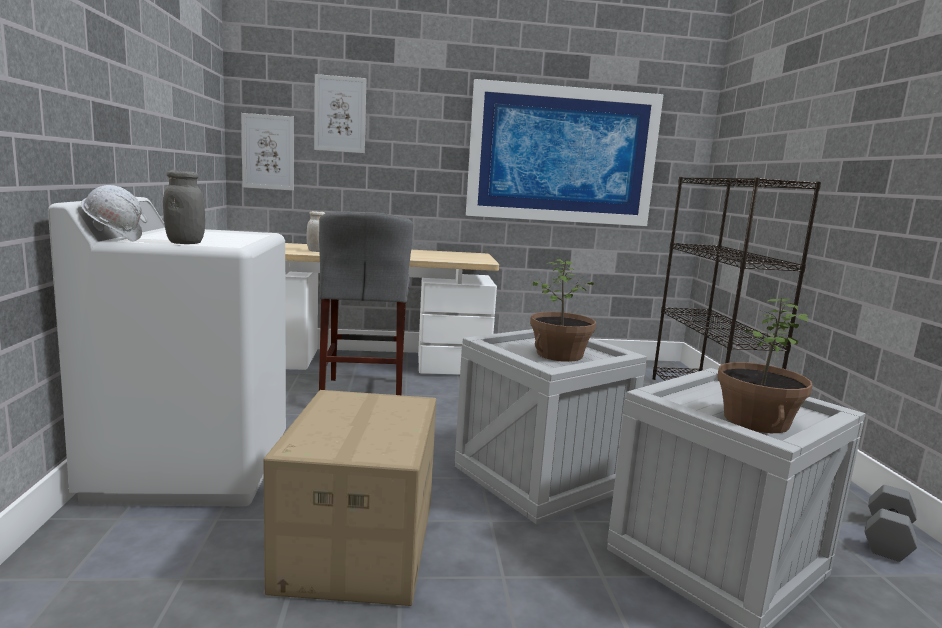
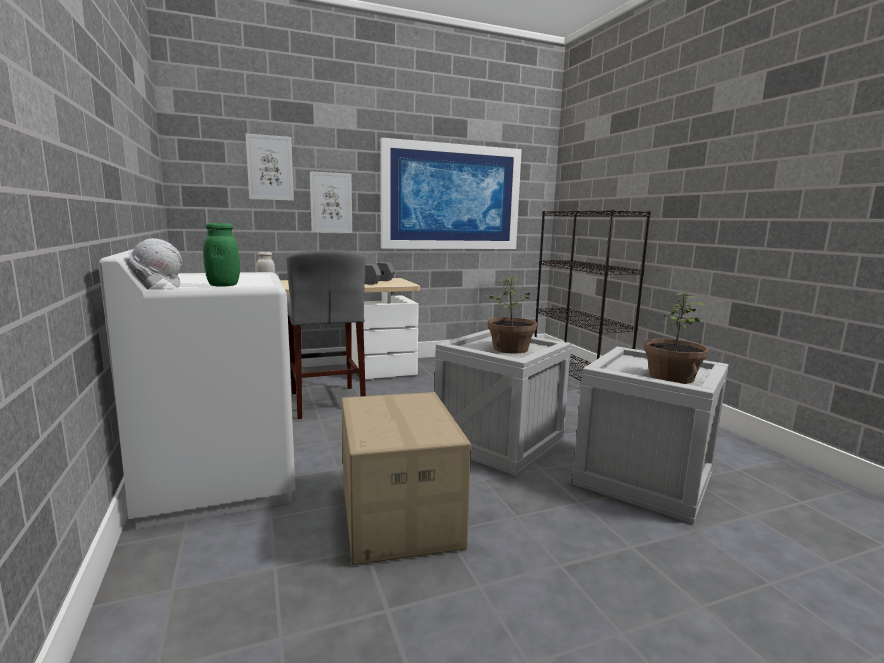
camera: 15 degrees left, 0 degrees up
(185, 243) = (223, 285): grey jar -> green jar
(268, 152) = (206, 202): picture -> picture (331, 203)
(885, 537) = (728, 445): grey dumbbell -> grey dumbbell (377, 282)

